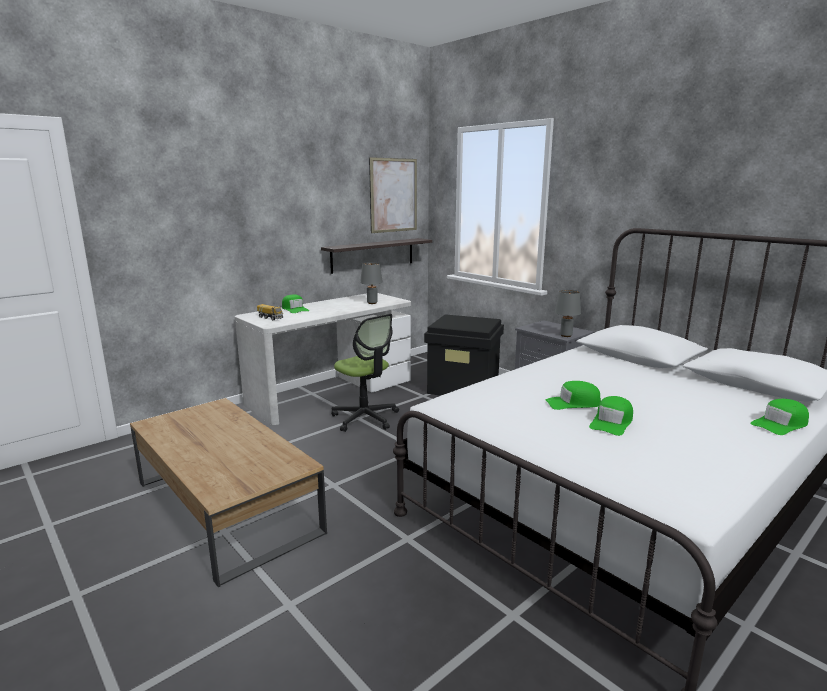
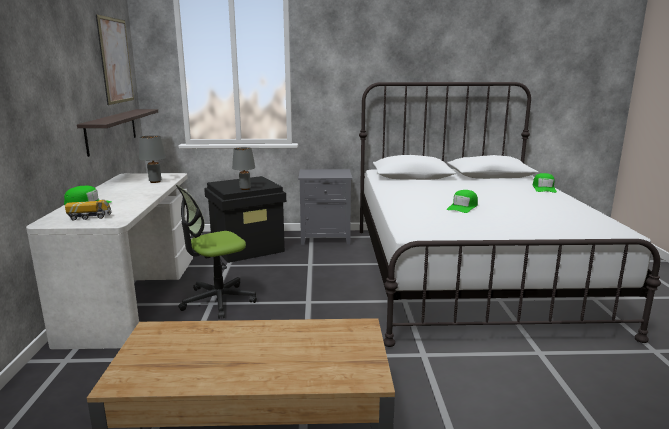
camera: 50 degrees left, 0 degrees up
(365, 418) = (217, 300): office chair -> office chair turned 150 degrees clockwise
(566, 335) = (343, 175): grey table lamp -> grey table lamp (245, 188)
(612, 422) = (502, 209): green cap -> none

